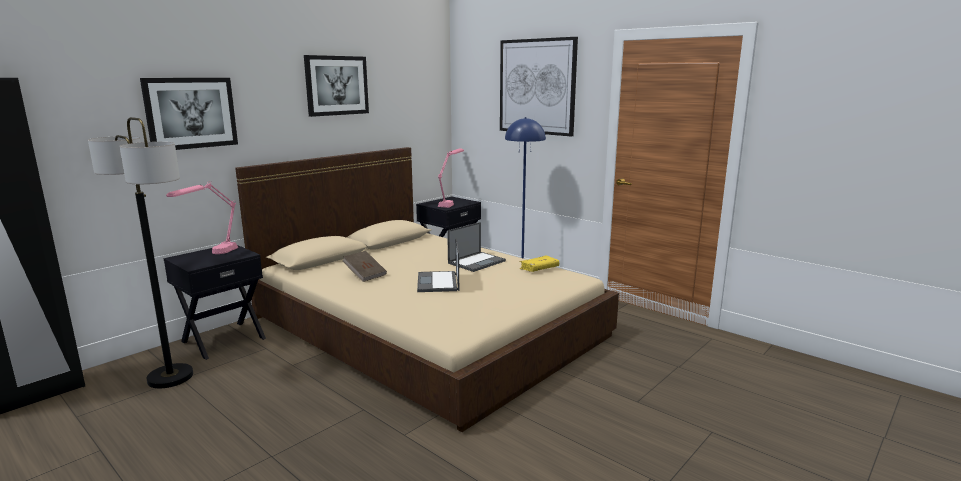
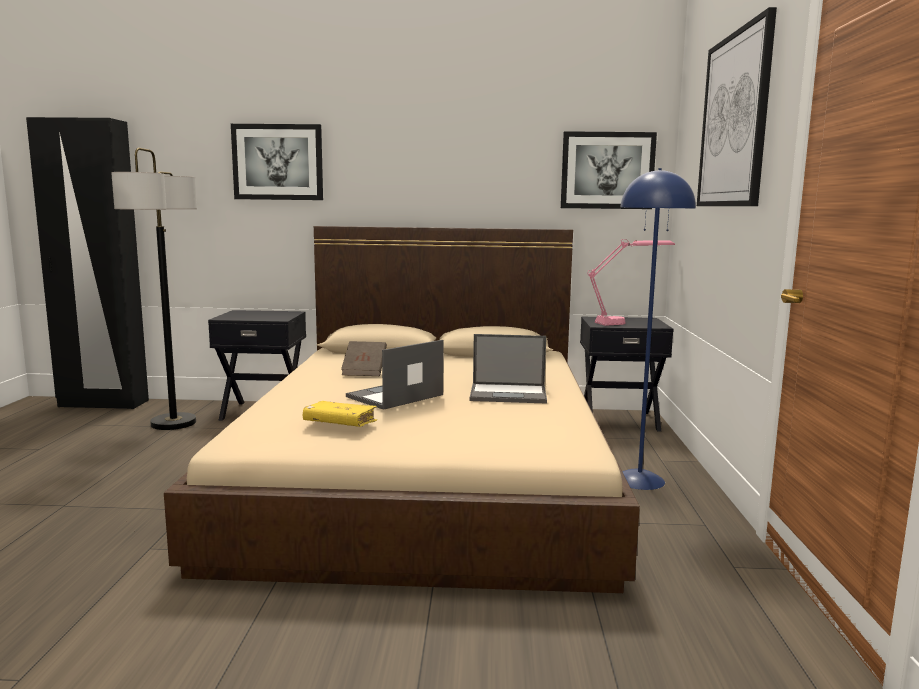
camera: 50 degrees right, 5 degrees down
(212, 255) = (260, 314): pink table lamp -> none
(336, 85) = (463, 137): picture -> picture (607, 170)
(539, 269) = (560, 424): yellow book -> yellow book (340, 423)

